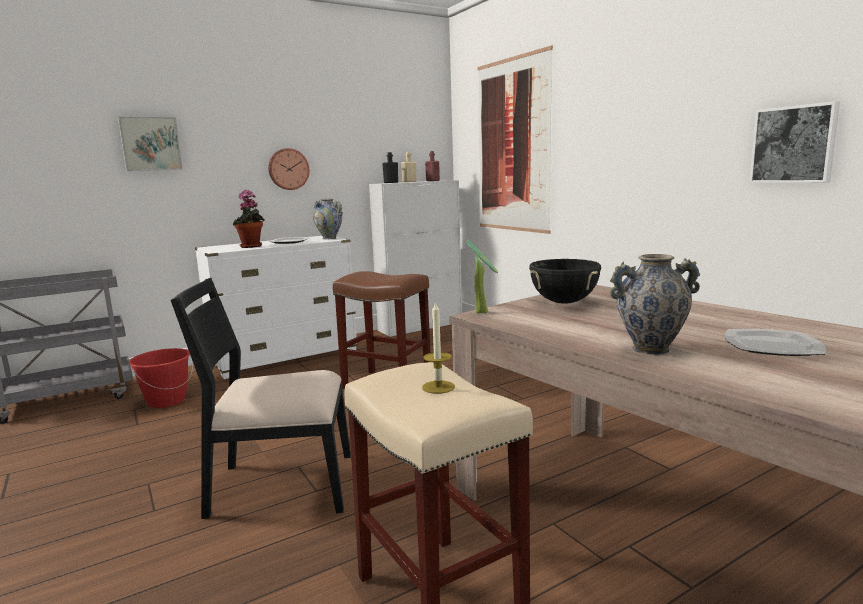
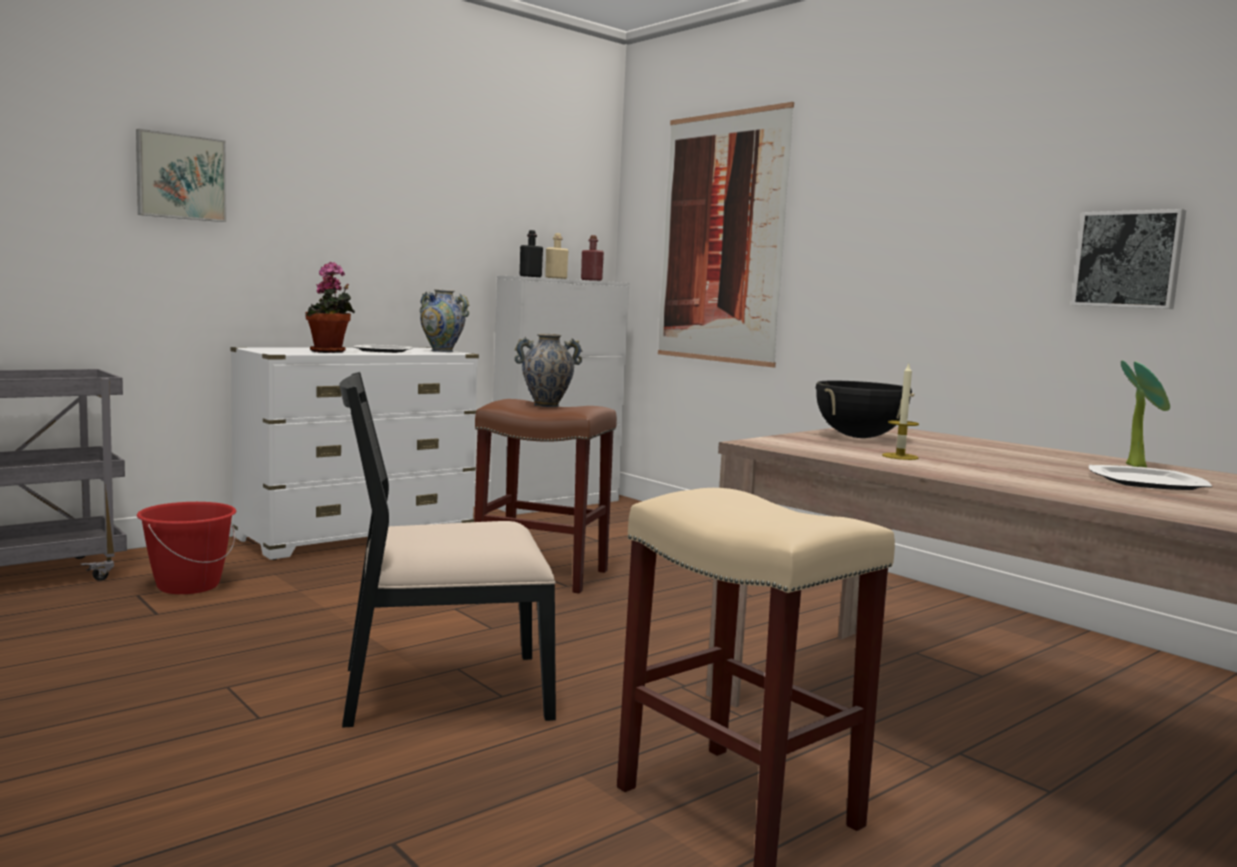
camera: 10 degrees left, 5 degrees down
(288, 169) = (381, 240): wall clock -> none
(438, 387) = (765, 508): candle -> candle (900, 456)
(483, 312) = (761, 440): potted plant -> potted plant (1136, 466)
(650, 349) = (1010, 478): vase -> vase (546, 405)

